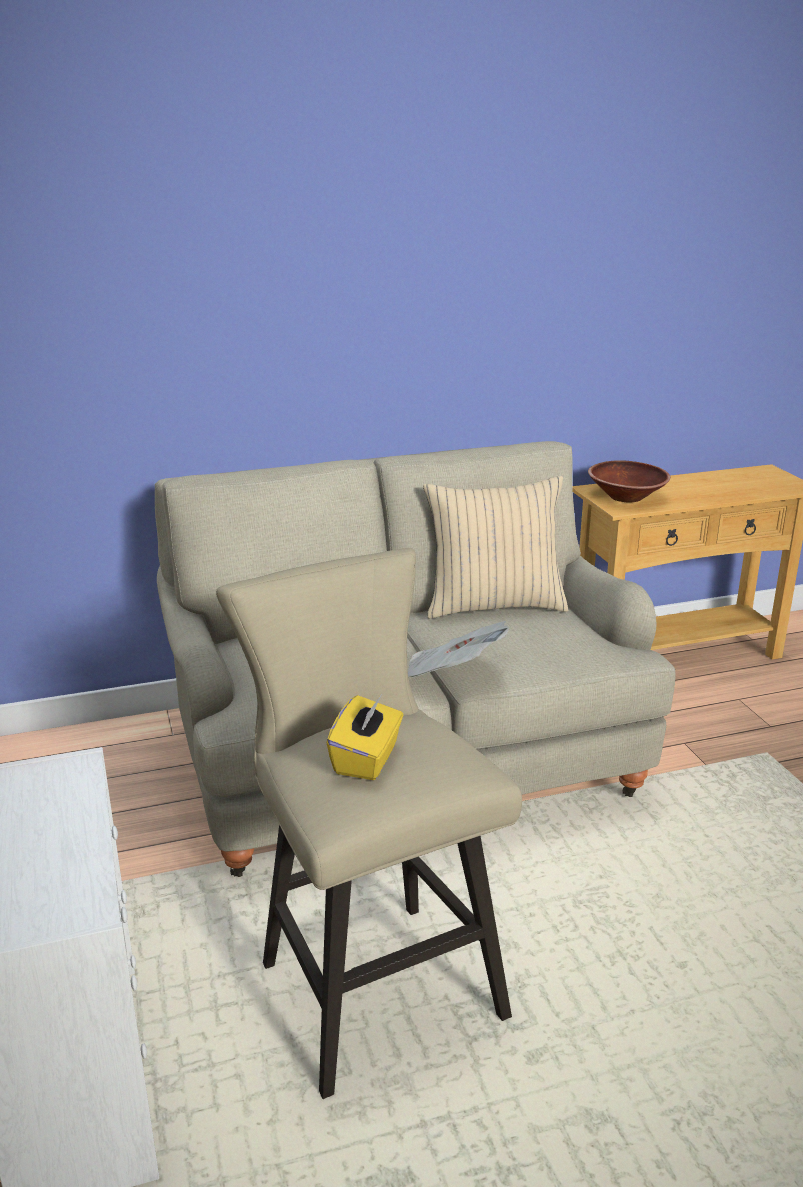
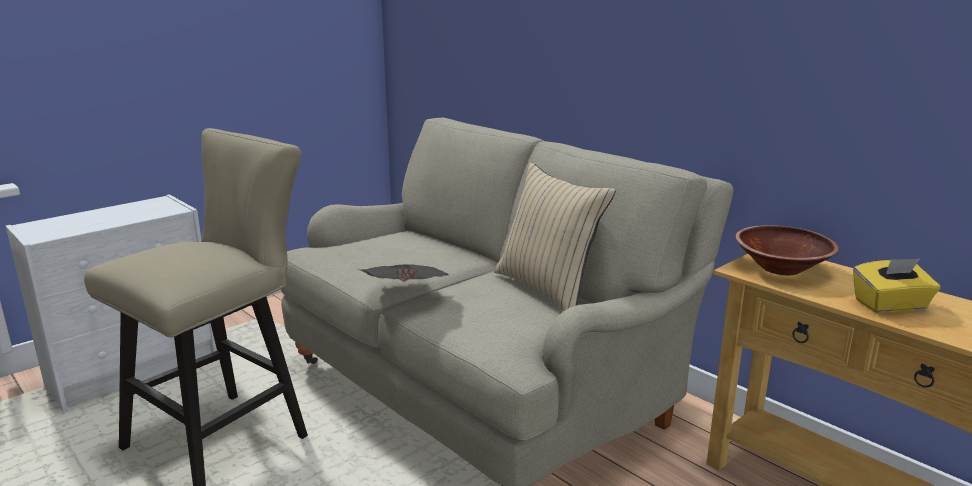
camera: 65 degrees right, 5 degrees down
(367, 759) = (170, 252): yellow tissue box -> yellow tissue box (890, 305)

